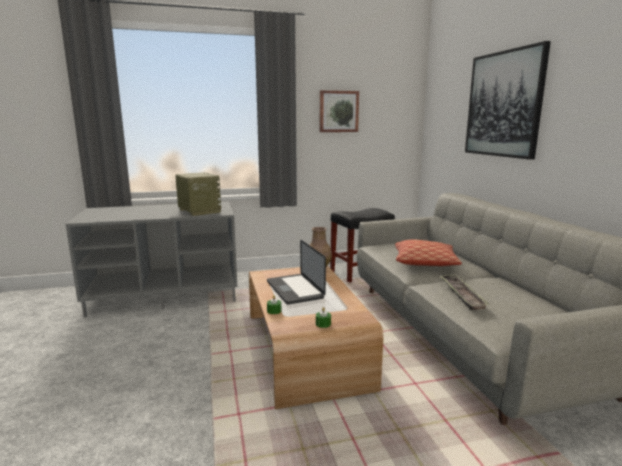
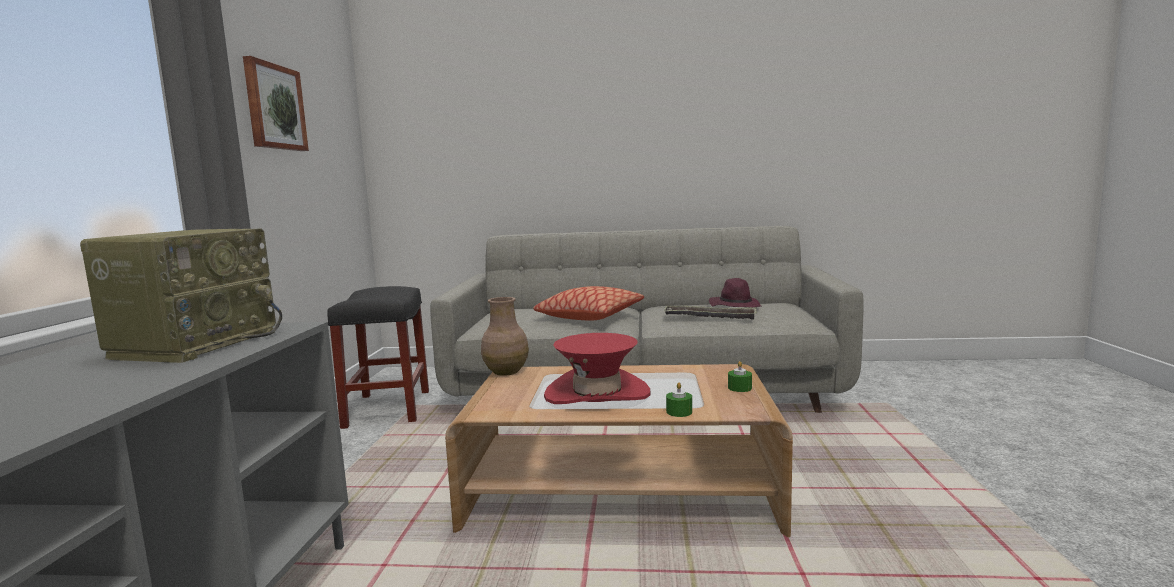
camera: 70 degrees left, 5 degrees down
(198, 211) = (196, 344): radio -> radio turned 120 degrees clockwise
(294, 290) = (597, 393): laptop -> red hat
(503, 104) = (551, 111): picture -> none
(511, 300) = (734, 306): none -> purple hat

